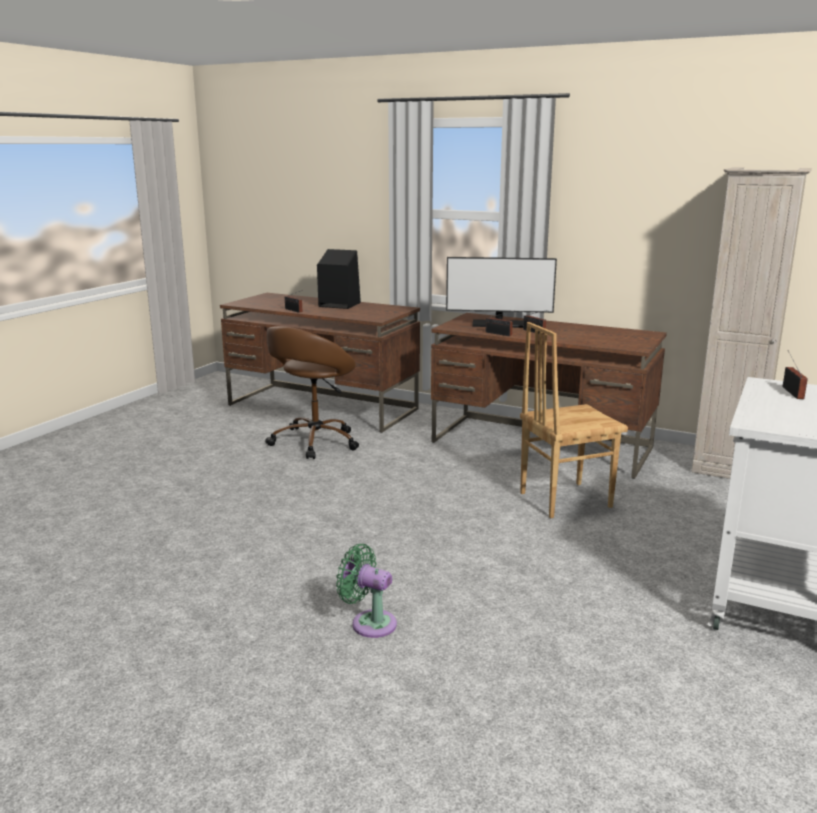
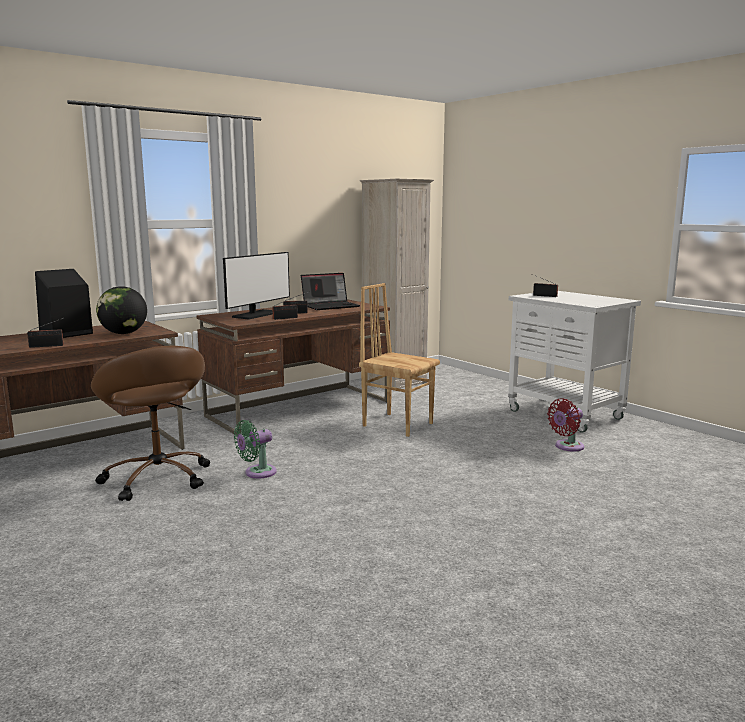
camera: 65 degrees left, 5 degrees down
(358, 314) = (124, 333): none -> globe
(369, 623) = (534, 515): green fan -> green fan (257, 473)
(564, 499) = (398, 424): brown chair -> brown chair turned 120 degrees clockwise
(601, 334) = (331, 306): none -> laptop
(629, 622) = (567, 447): none -> red fan

